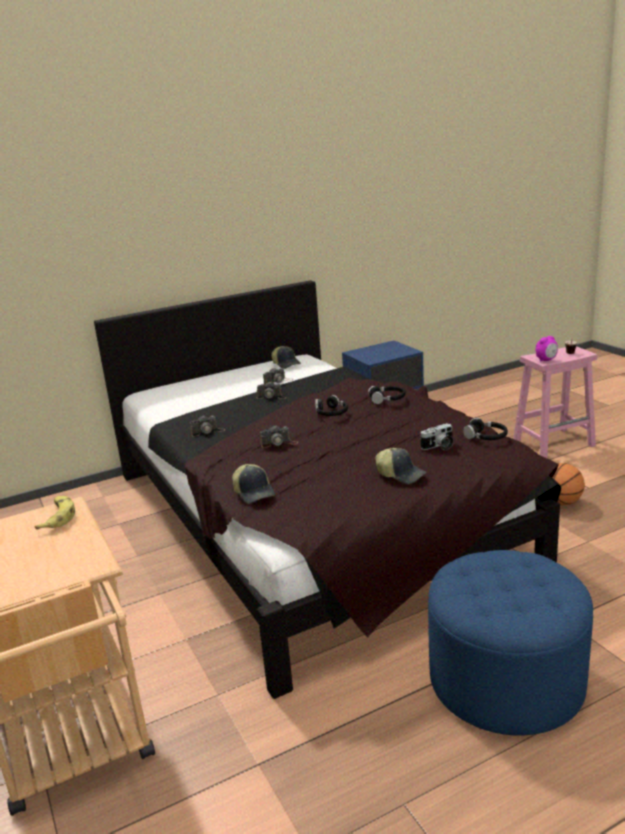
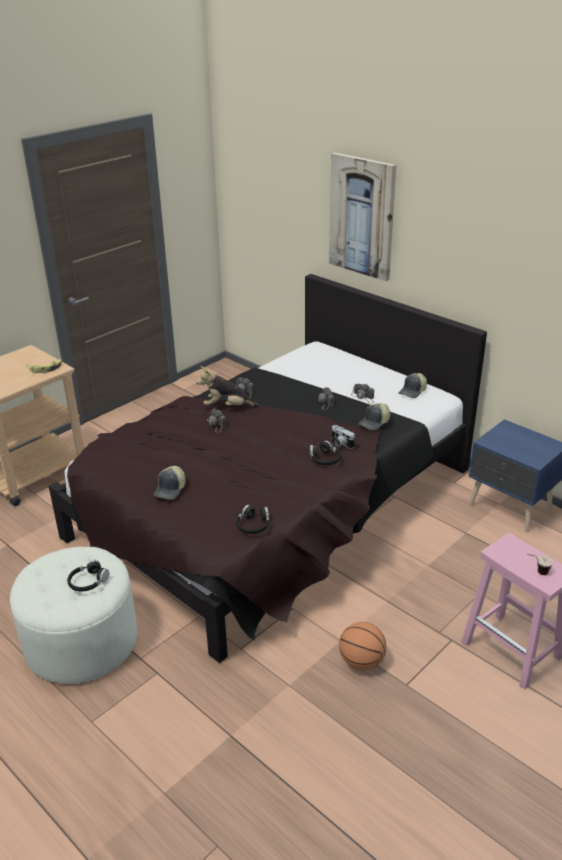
camera: 70 degrees right, 10 degrees up
(148, 225) = (362, 216): none -> picture
(240, 438) = (227, 407): none -> plush toy
(254, 492) = (134, 432): cap -> cap (375, 423)
(331, 413) = (283, 436): black headphones -> black headphones (88, 582)
(439, 447) = (225, 501): camera -> camera (340, 444)
(506, 680) = (81, 641): blue ottoman -> white ottoman
(546, 360) = (502, 553): alarm clock -> none

